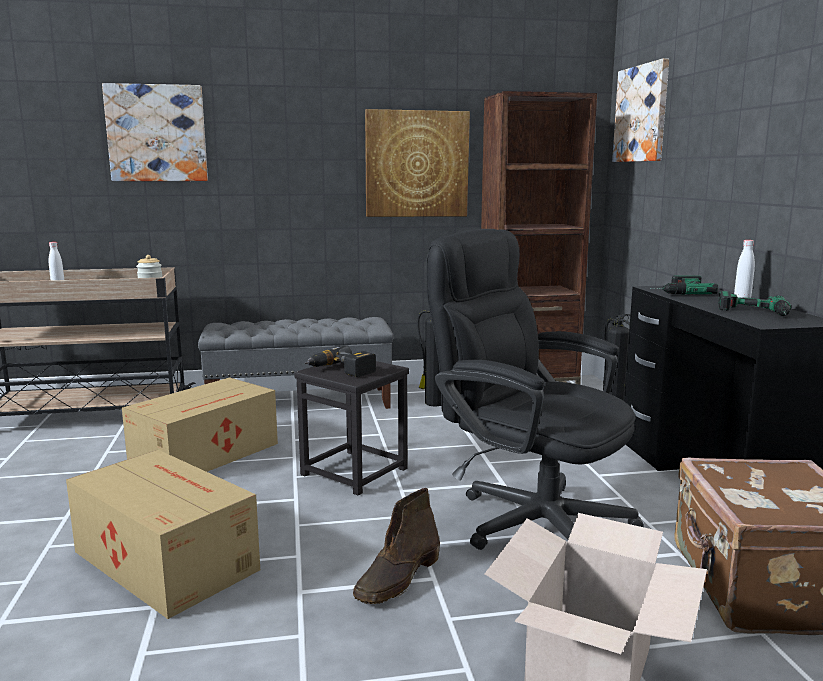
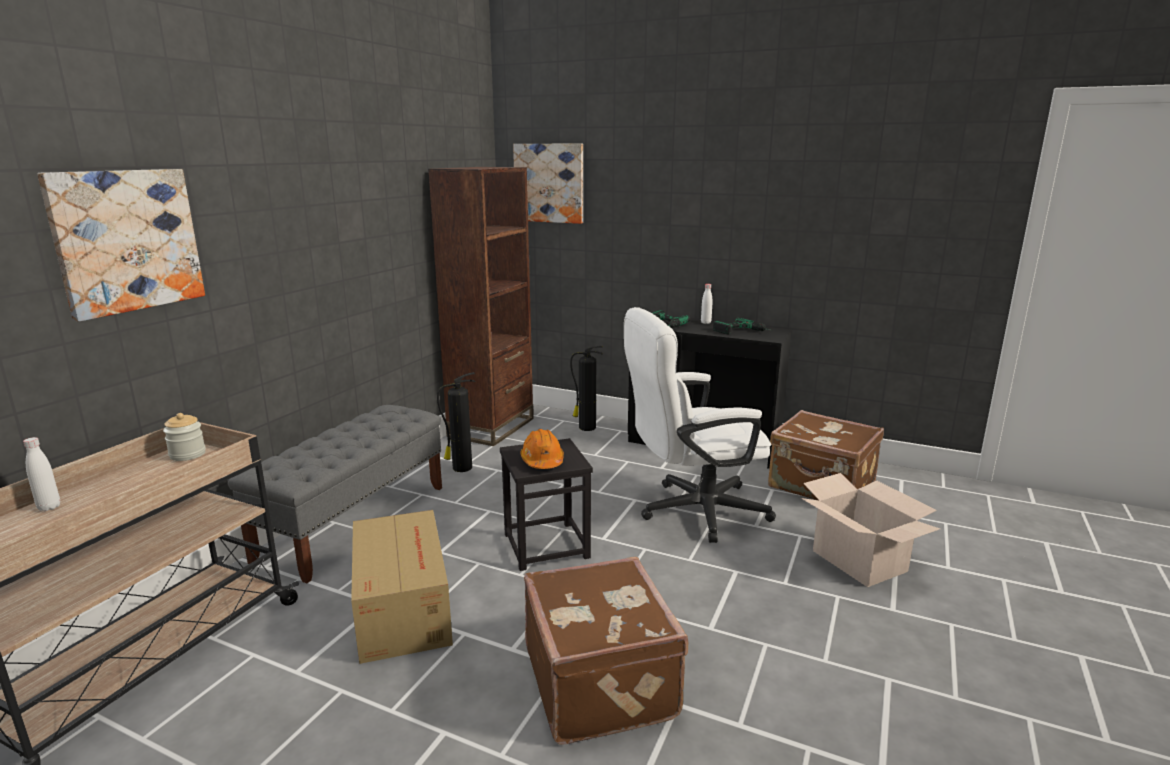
camera: 55 degrees left, 5 degrees up
(165, 559) = (602, 682): cardboard box -> brown suitcase
(340, 371) = (542, 461): power drill -> orange hard hat
(398, 578) = (726, 584): brown boot -> none
(416, 164) = (387, 240): picture -> none
(528, 518) = (692, 511): black office chair -> white office chair

